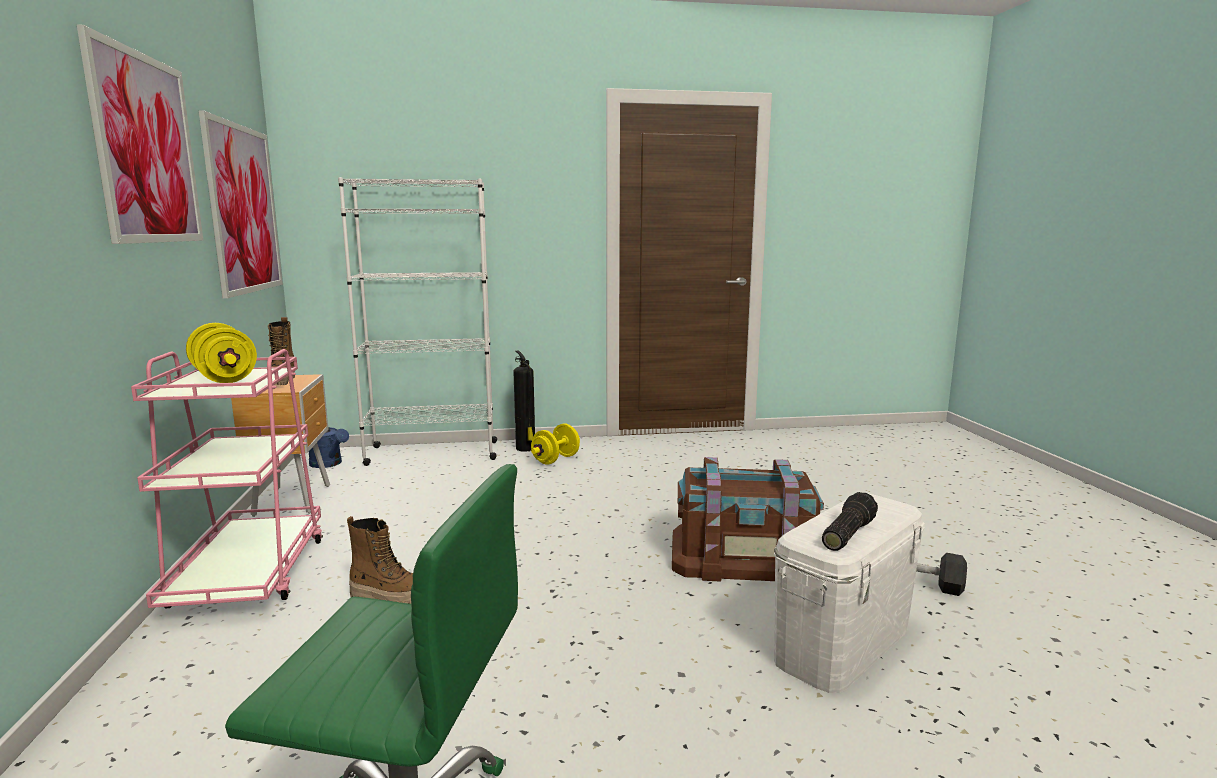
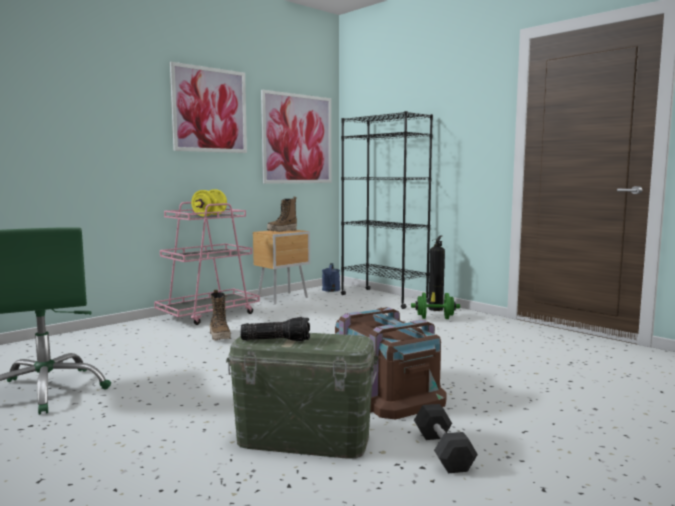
camera: 55 degrees right, 5 degrees down
(432, 453) = (383, 298): white bookcase -> black bookcase
(556, 459) = (435, 318): yellow dumbbell -> green dumbbell
(843, 644) = (303, 439): white storage box -> green storage box

